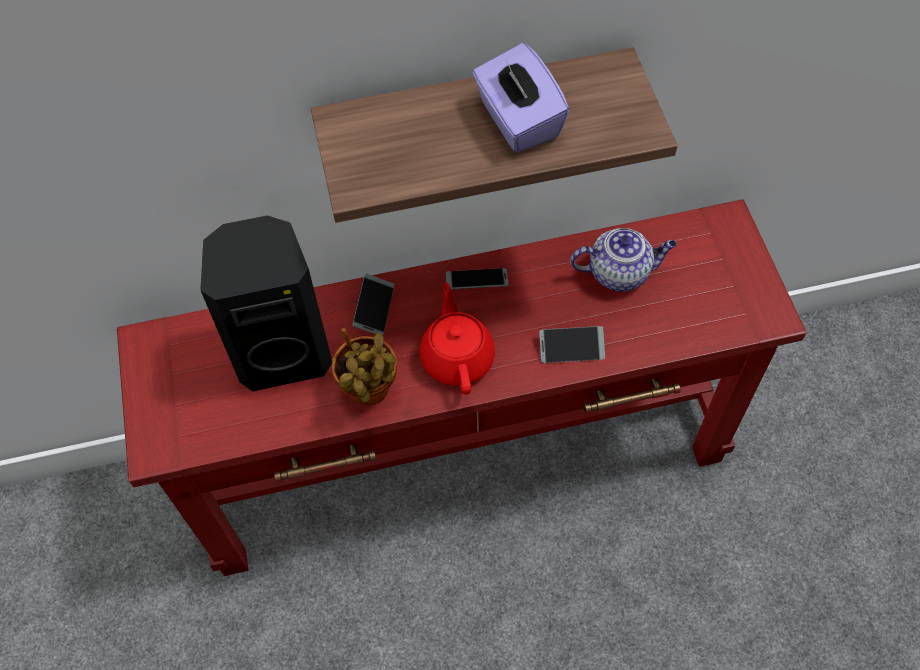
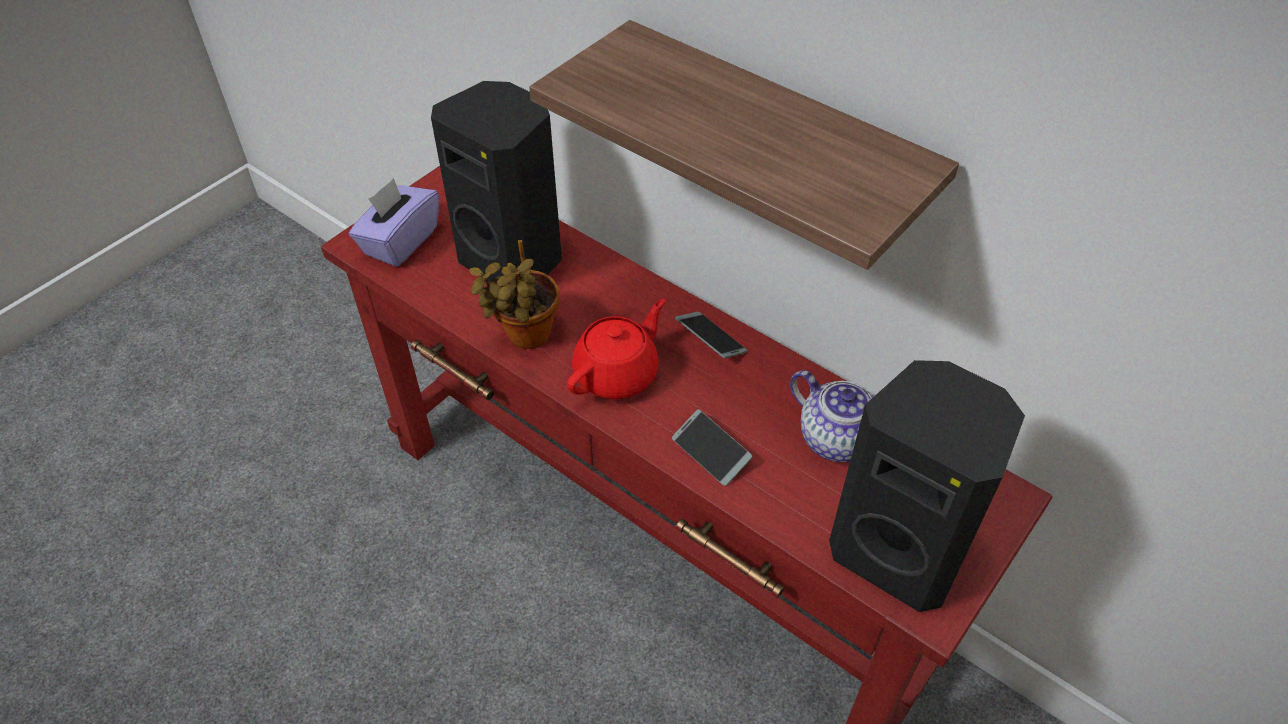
camera: 50 degrees right, 10 degrees down
(374, 308) = (612, 289): phone -> none
(518, 121) = (761, 134): purple tissue box -> purple tissue box (400, 241)
(723, 302) = (899, 551): none -> black speaker

